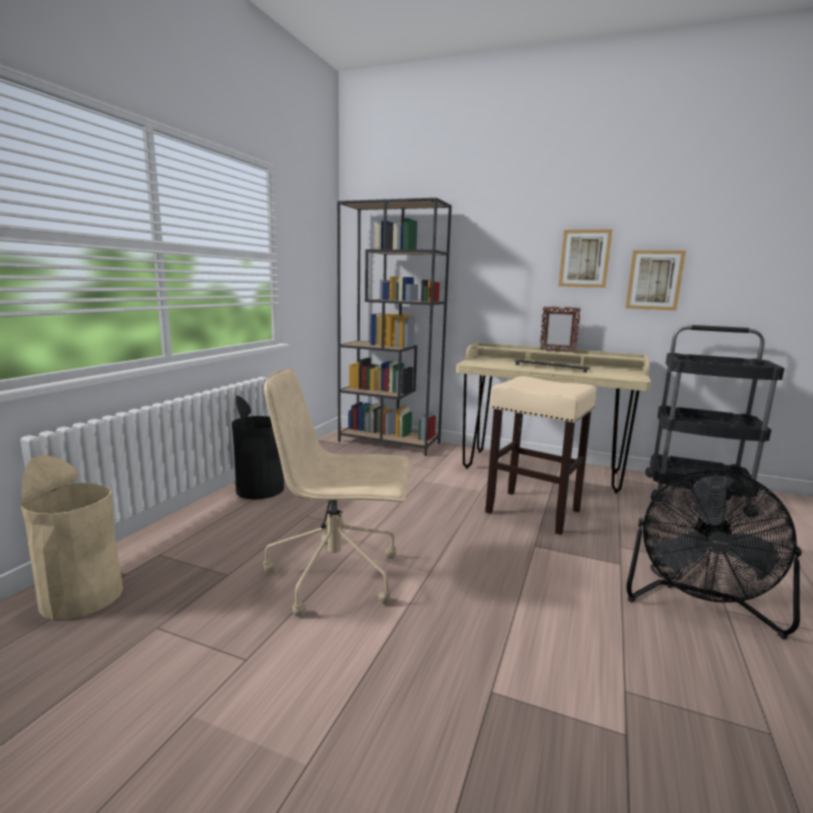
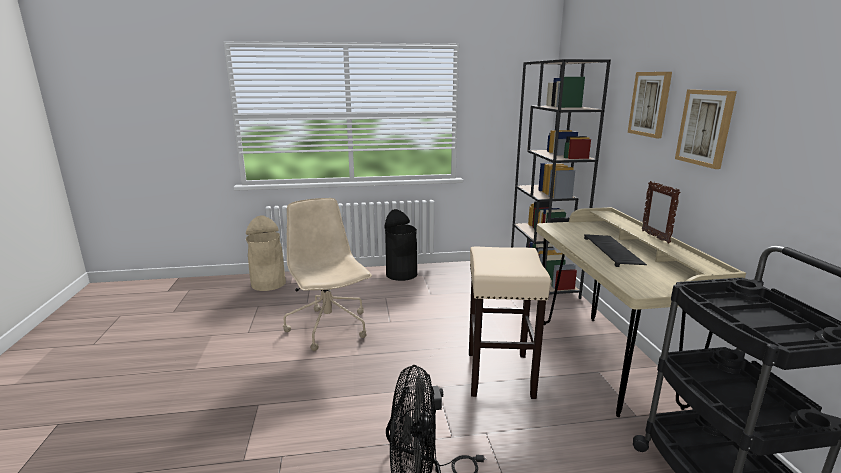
camera: 60 degrees right, 5 degrees up
(654, 280) = (773, 168): picture -> picture (650, 104)

